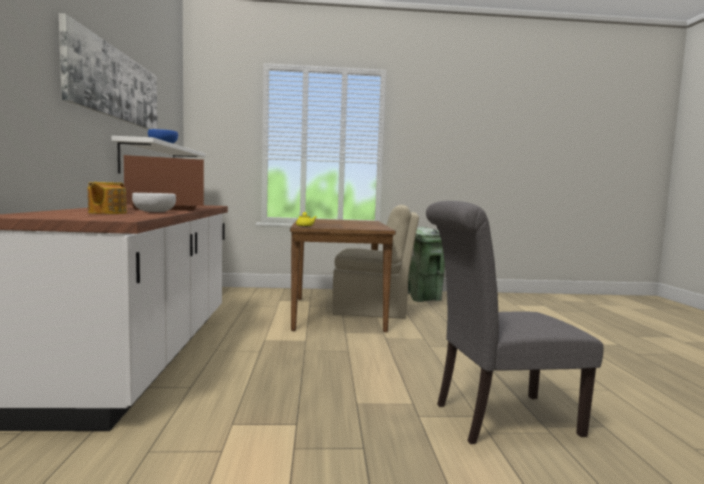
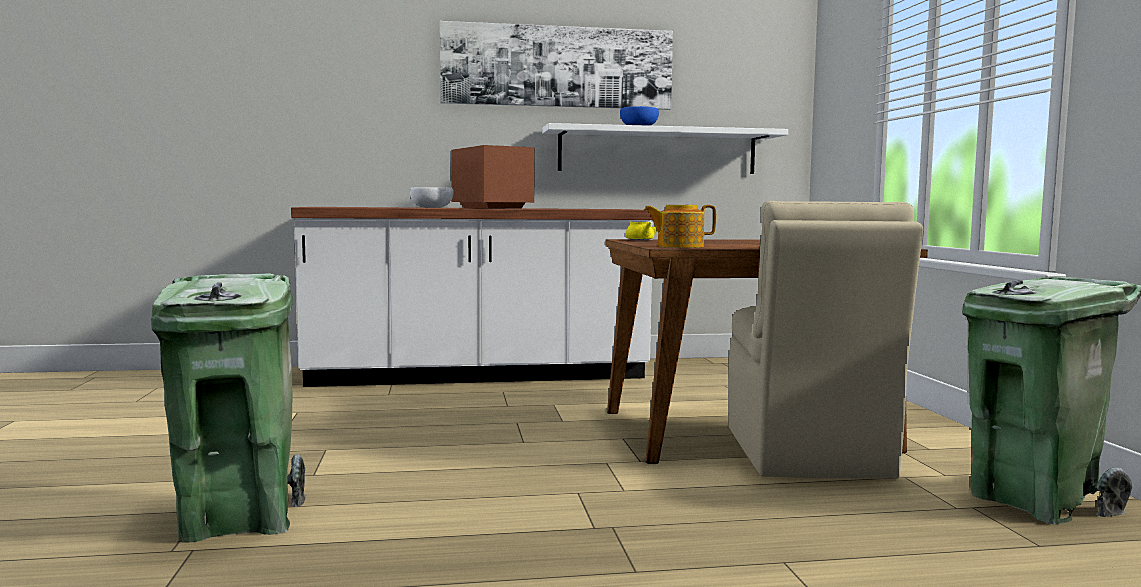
camera: 85 degrees right, 0 degrees up
(106, 213) = (385, 207): teapot -> teapot (679, 246)
(497, 419) = (237, 519): grey chair -> green trash can

